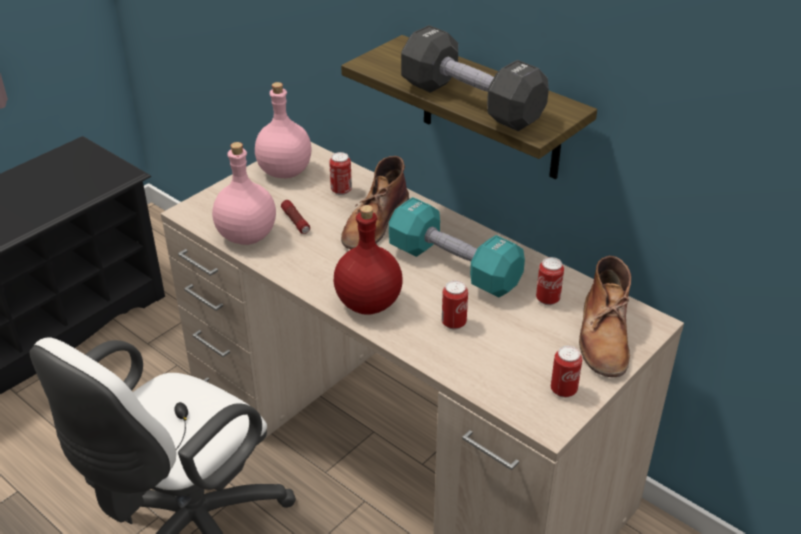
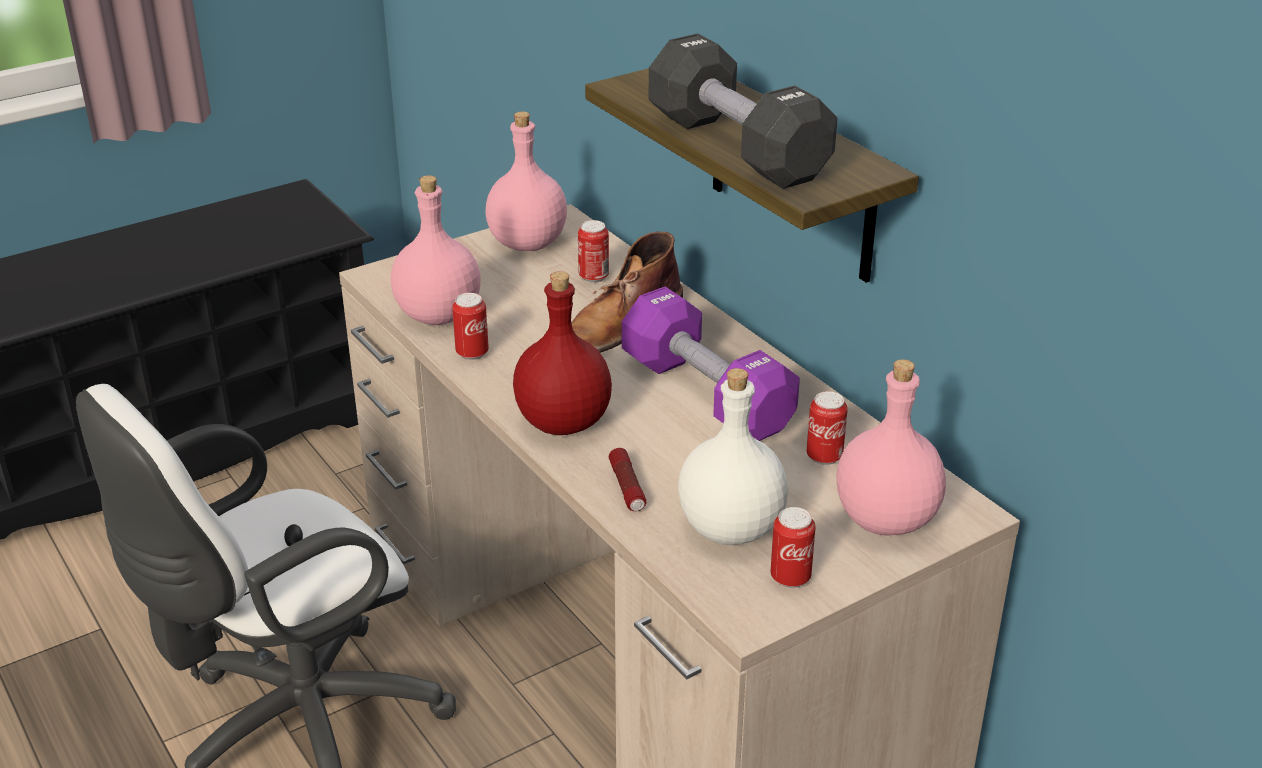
camera: 15 degrees right, 5 degrees down
(296, 222) = (513, 307): flashlight -> flashlight (627, 488)
(453, 267) = (706, 395): turquoise dumbbell -> purple dumbbell
(453, 323) = (671, 466): can -> can (472, 353)
(510, 362) = (729, 529): none -> white bottle
(604, 336) = (886, 518): brown boot -> pink bottle

